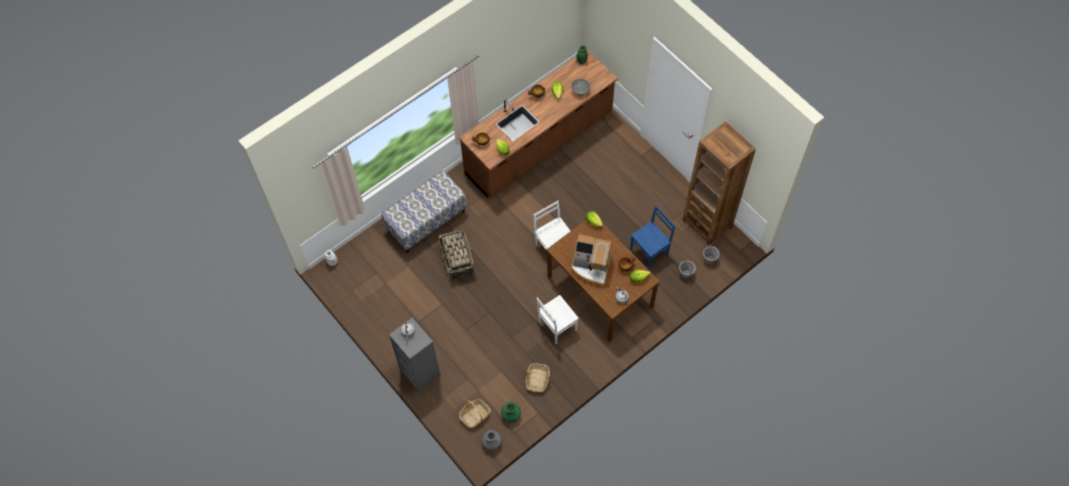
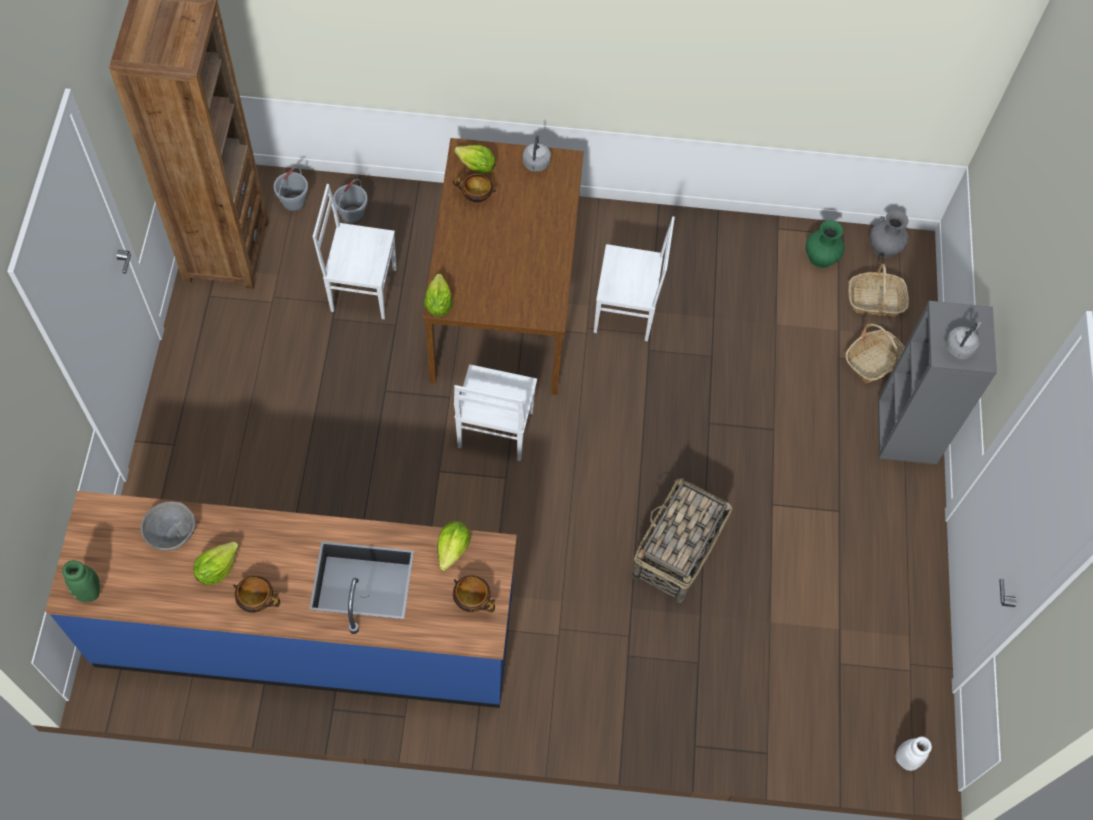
camera: 140 degrees left, 0 degrees up
(426, 221) = (660, 679): bench -> none
(537, 380) = (734, 268): basket -> basket (873, 361)
(539, 145) = (306, 633): brown counter -> blue counter
(591, 267) = (526, 243): coffee machine -> none
(649, 252) = (362, 288): blue chair -> white chair

